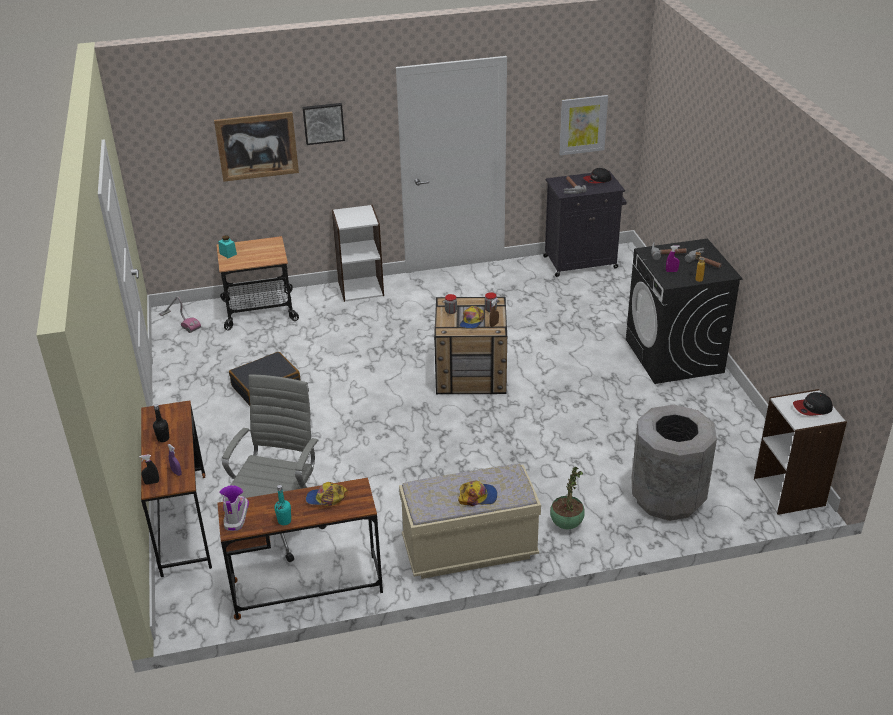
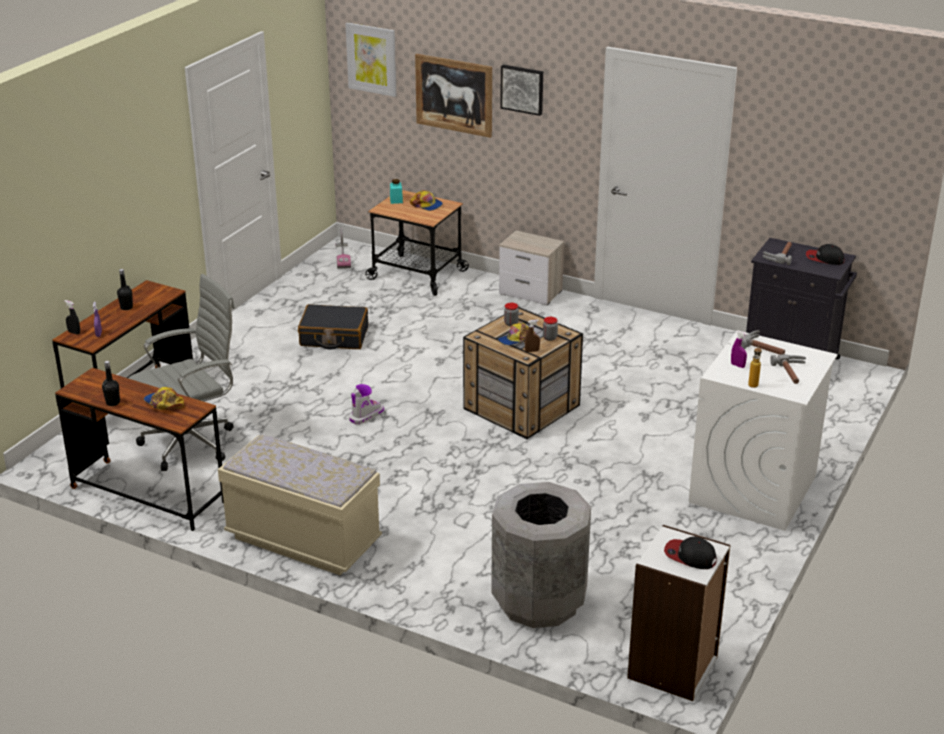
camera: 40 degrees right, 5 degrees down
(236, 516) = (88, 383): boot -> boot (365, 416)
(284, 521) = (113, 403): turquoise bottle -> black bottle
(360, 288) = (531, 293): white bookcase -> nightstand
(477, 496) = (297, 473): cap -> cap (426, 205)
(566, 523) = (413, 568): potted plant -> none
(582, 124) = (827, 183): picture -> picture (372, 59)
(674, 356) = (753, 489): black washing machine -> white washing machine

